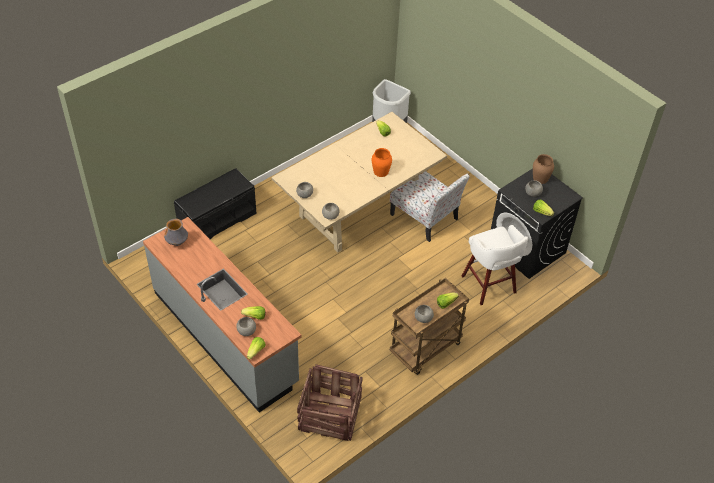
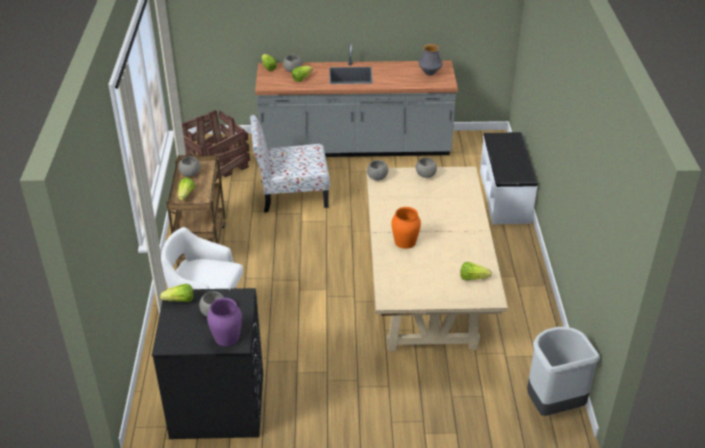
camera: 130 degrees right, 10 degrees down
(217, 220) = (505, 196): black bench -> white bench
(425, 217) = (359, 345): chair -> chair (291, 194)
(540, 178) = (226, 337): brown vase -> purple vase

